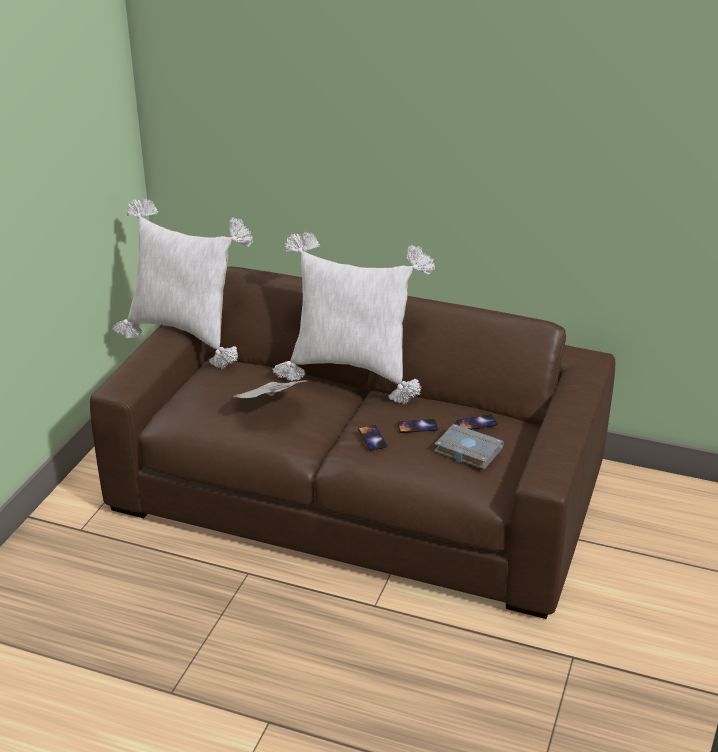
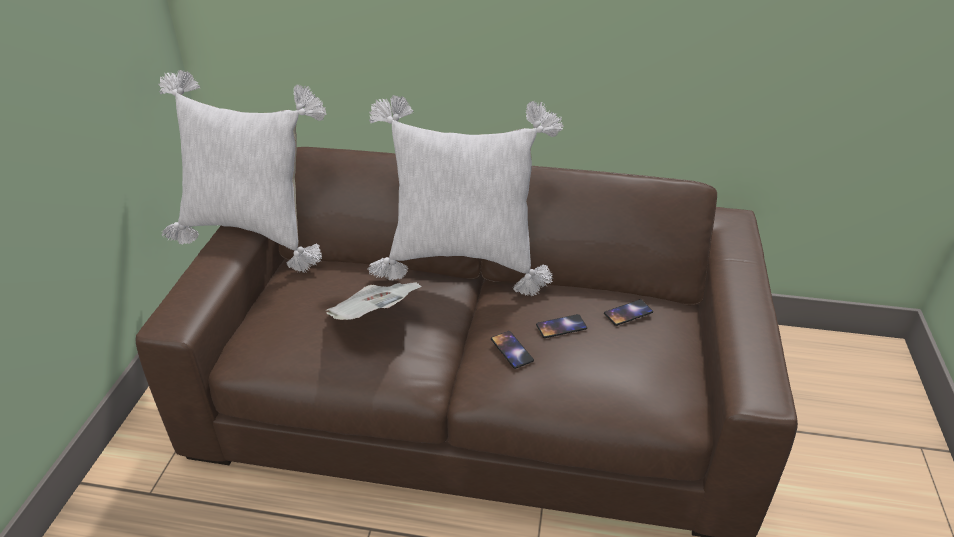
camera: 10 degrees left, 5 degrees up
(466, 451) = (632, 355): grey book -> none

